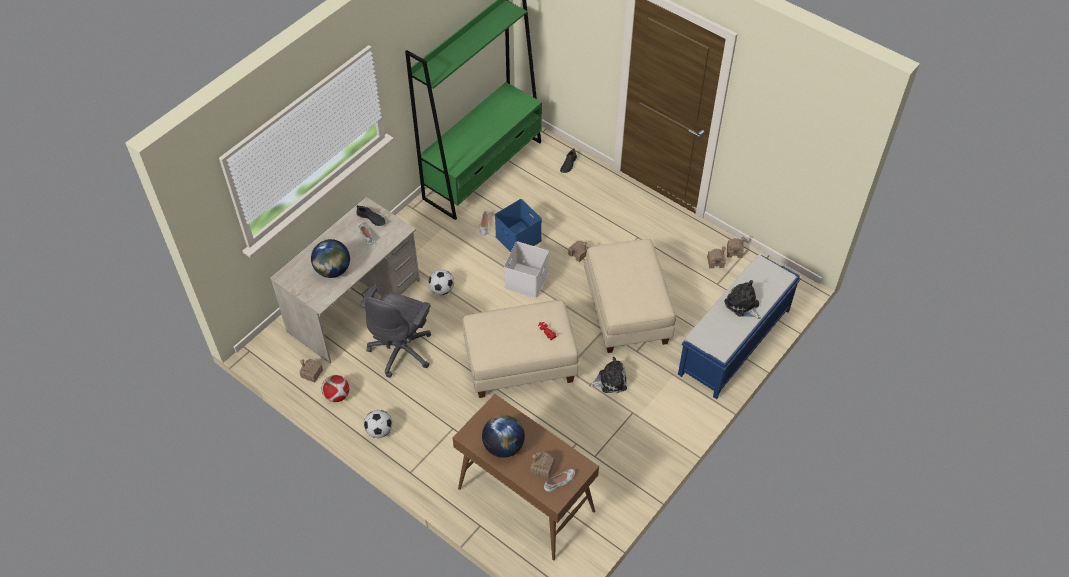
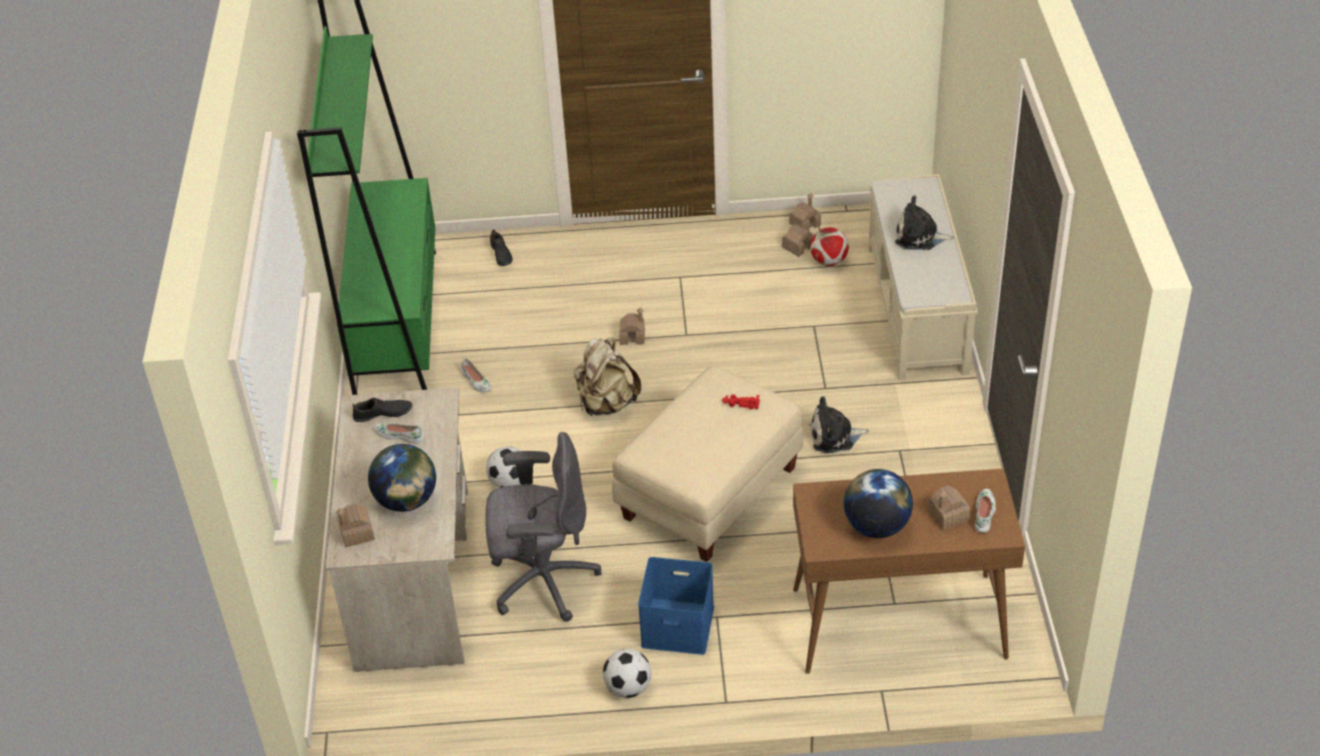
camera: 40 degrees left, 10 degrees down
(311, 373) = (452, 693): toy house -> toy house (357, 533)
(337, 395) = (521, 692): football -> football (829, 261)
(402, 350) = (542, 581): grey office chair -> grey office chair turned 75 degrees counterclockwise
(517, 238) = (536, 368): blue storage box -> blue storage box (676, 627)
(527, 281) = (606, 404): white storage box -> beige backpack
(610, 380) = (834, 436): plush toy -> plush toy turned 135 degrees counterclockwise
(627, 312) = (765, 356): beige ottoman -> none
(734, 343) = (917, 310): blue bench -> beige bench

